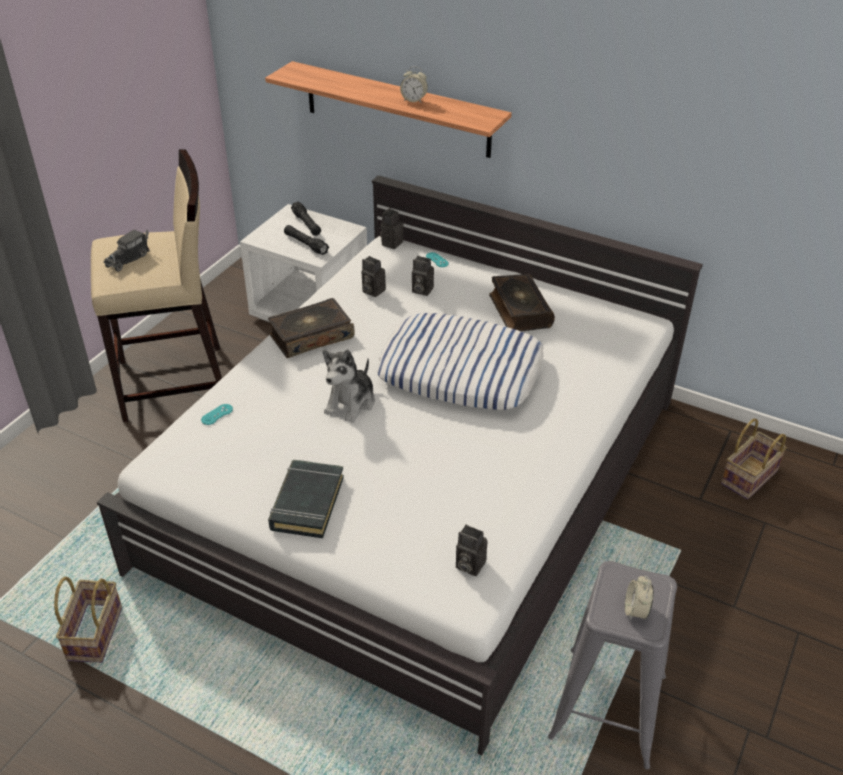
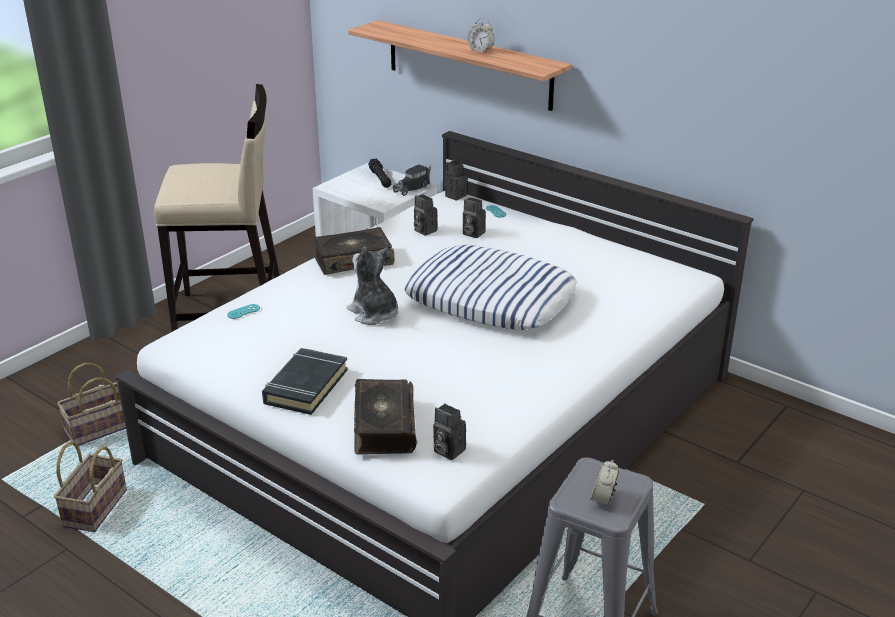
camera: 10 degrees right, 10 degrees down
(129, 258) = (196, 179): toy truck -> toy truck (412, 188)
(306, 244) = (374, 194): black flashlight -> none
(351, 403) = (374, 314): plush toy -> plush toy turned 105 degrees clockwise
(519, 311) = (565, 256): book -> book (383, 427)
(749, 479) = (796, 449): basket -> basket (98, 430)

